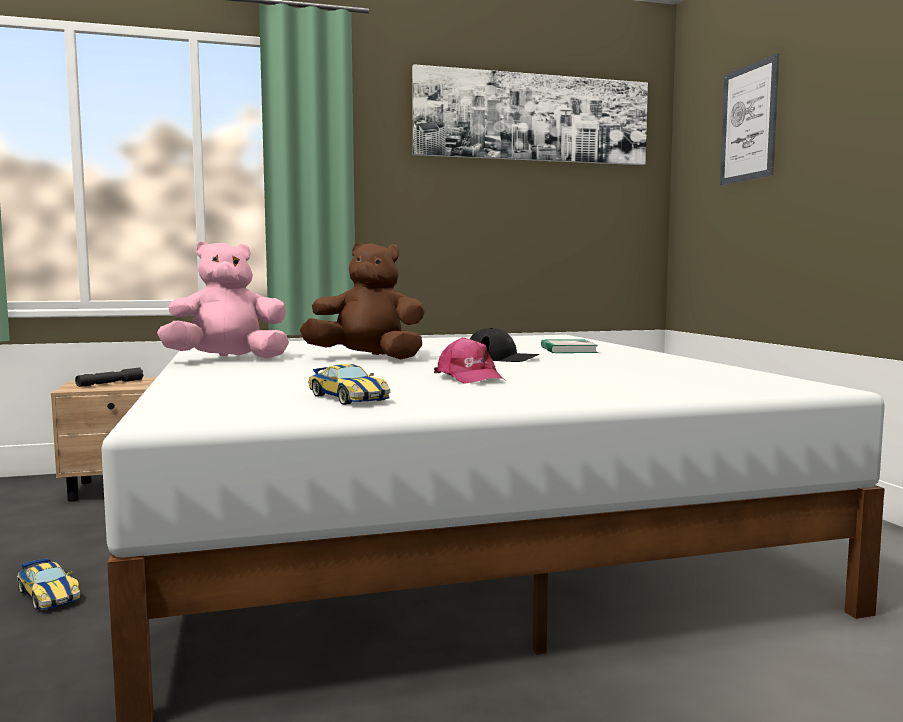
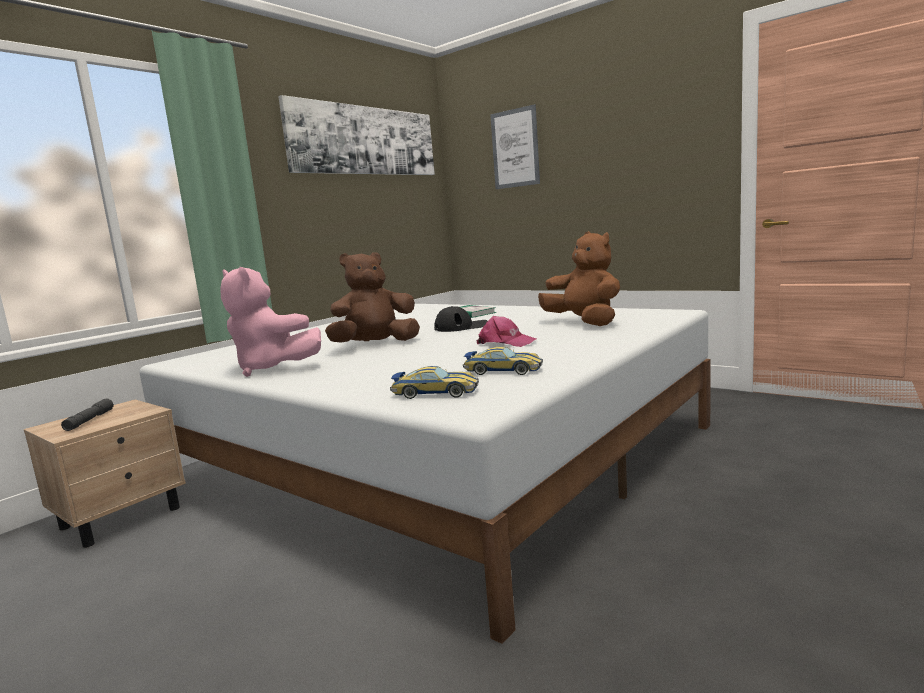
camera: 35 degrees left, 5 degrees up
(48, 594) = (252, 609): toy car -> toy car (435, 393)
(228, 359) = (271, 368): pink plush toy -> pink plush toy turned 90 degrees counterclockwise
(639, 377) = (584, 323): none -> brown plush toy

